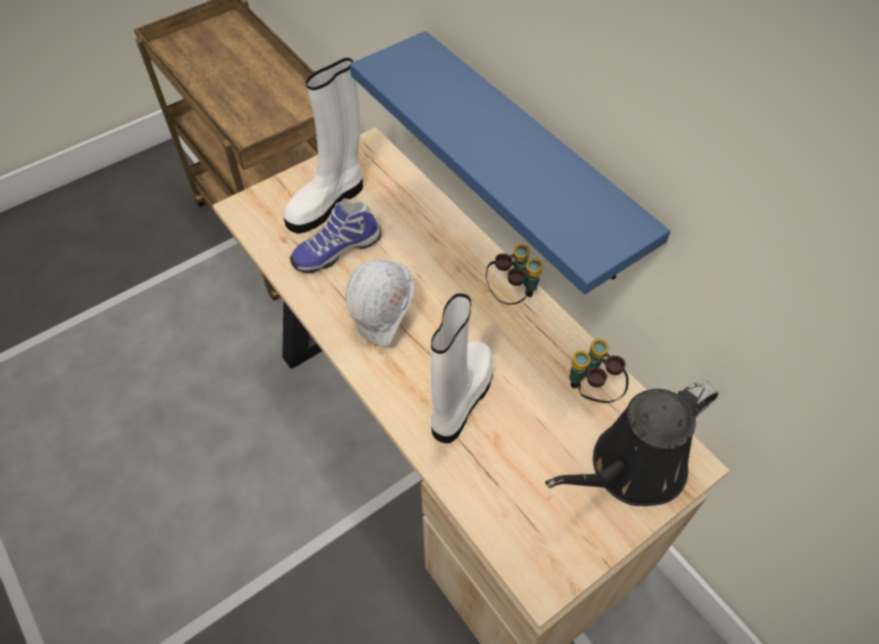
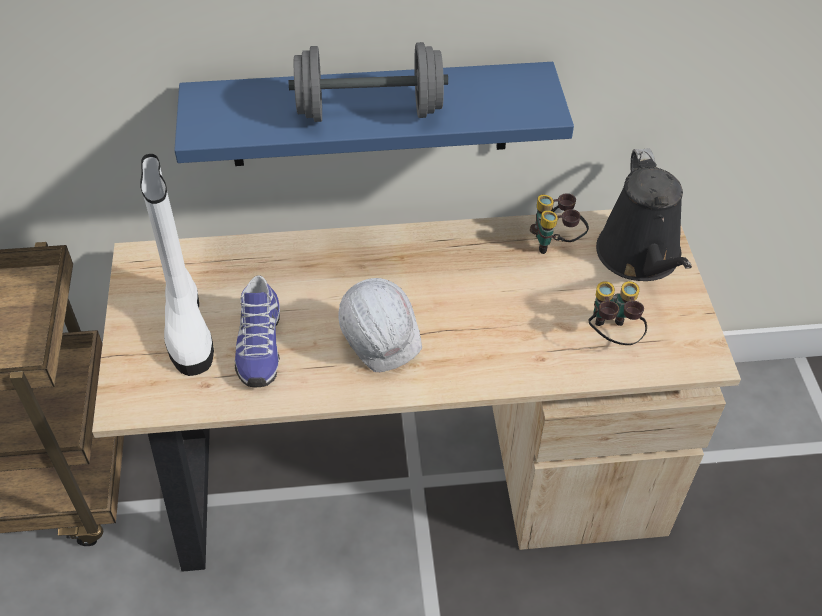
camera: 60 degrees left, 5 degrees down
(460, 398) = (505, 330): white boot -> none
(482, 141) = (369, 111): none -> grey dumbbell
(512, 294) = (420, 243): binoculars -> binoculars (611, 336)

